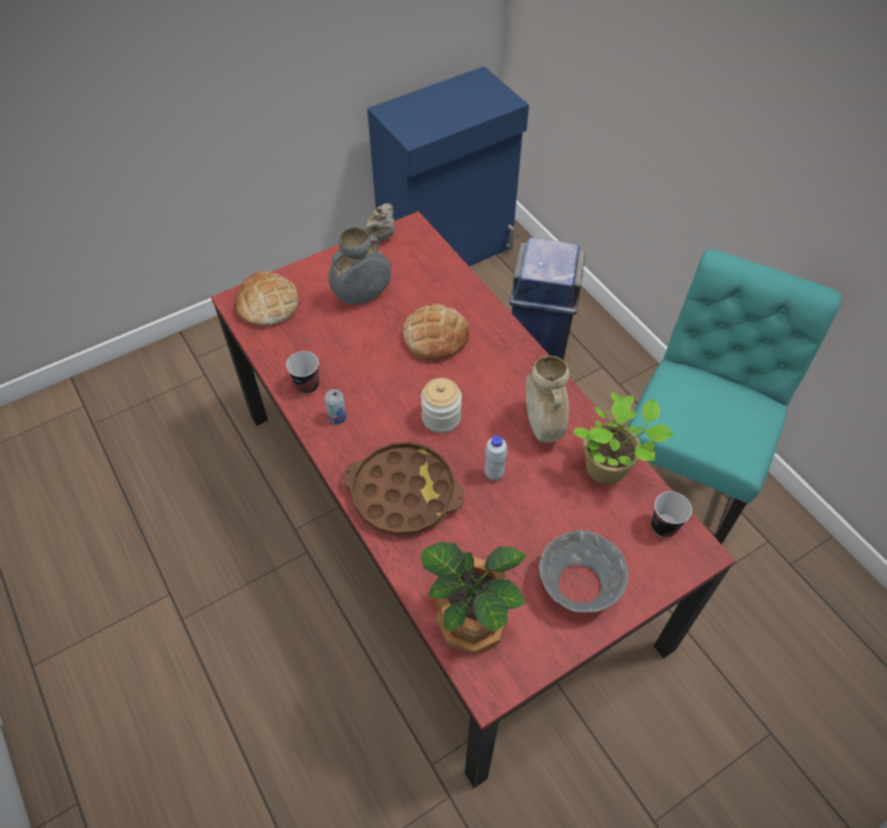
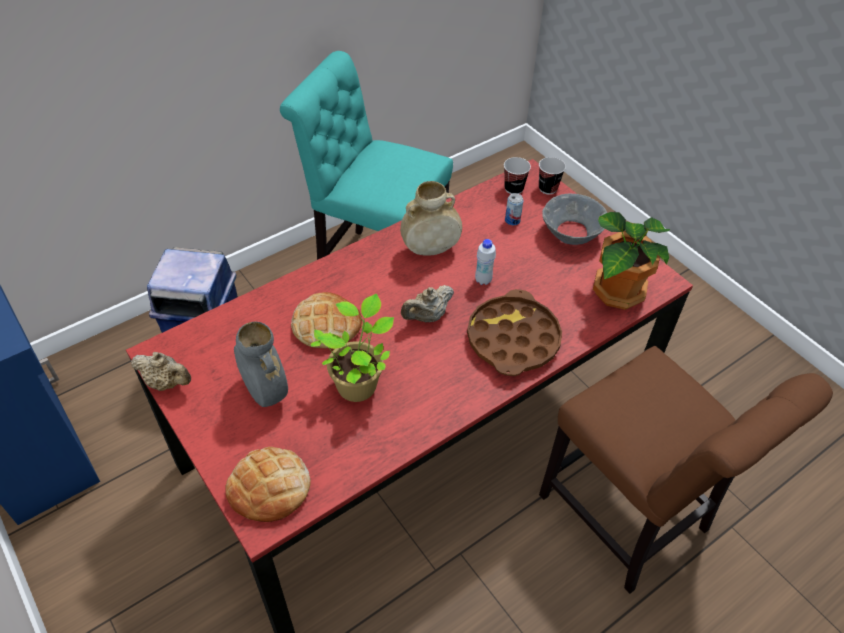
camera: 95 degrees left, 5 degrees down
(307, 385) = (395, 429): cup -> cup (548, 188)
(317, 729) = (629, 519): none -> brown chair
(337, 417) = (434, 397): can -> can (512, 220)
(441, 418) = (427, 317): jar -> beige teapot
(609, 469) = (468, 213): potted plant -> potted plant (358, 383)

